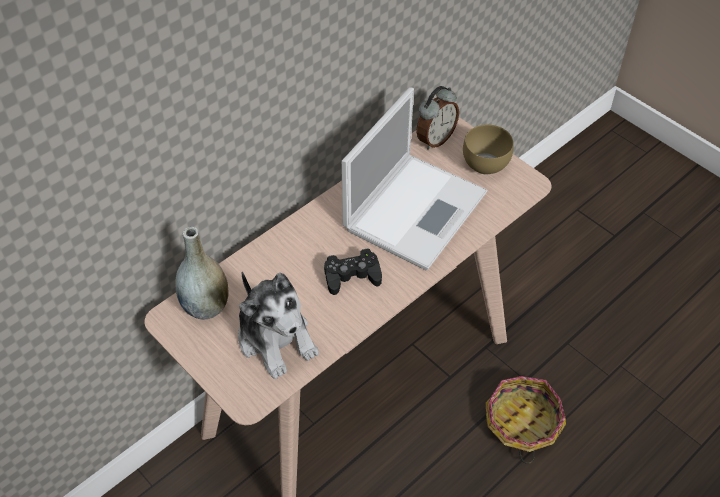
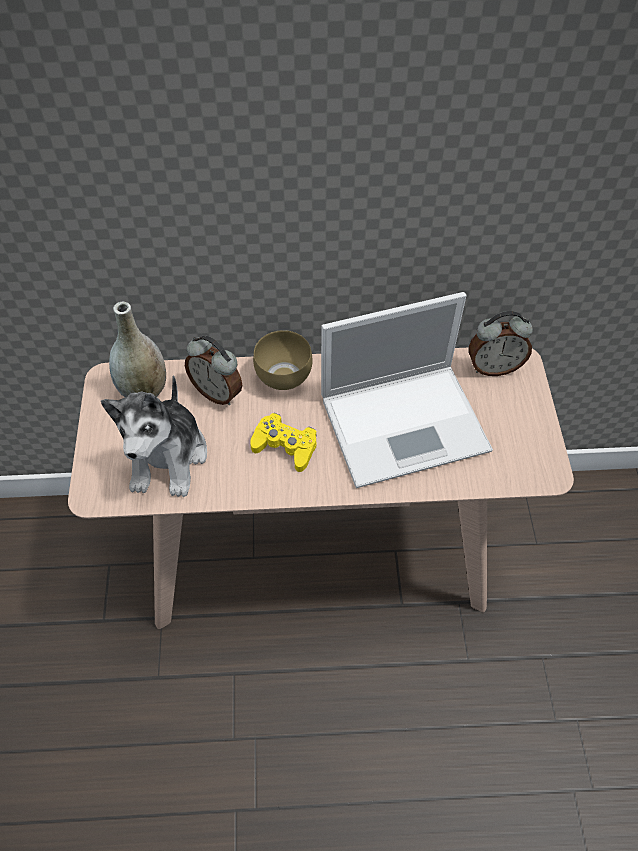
camera: 40 degrees right, 5 degrees up
(265, 272) = (218, 392): none -> alarm clock
(352, 276) = (285, 446): black game controller -> yellow game controller
(487, 165) = (521, 425): brown bowl -> brown bowl (285, 378)
(522, 423) = (427, 697): basket -> none

